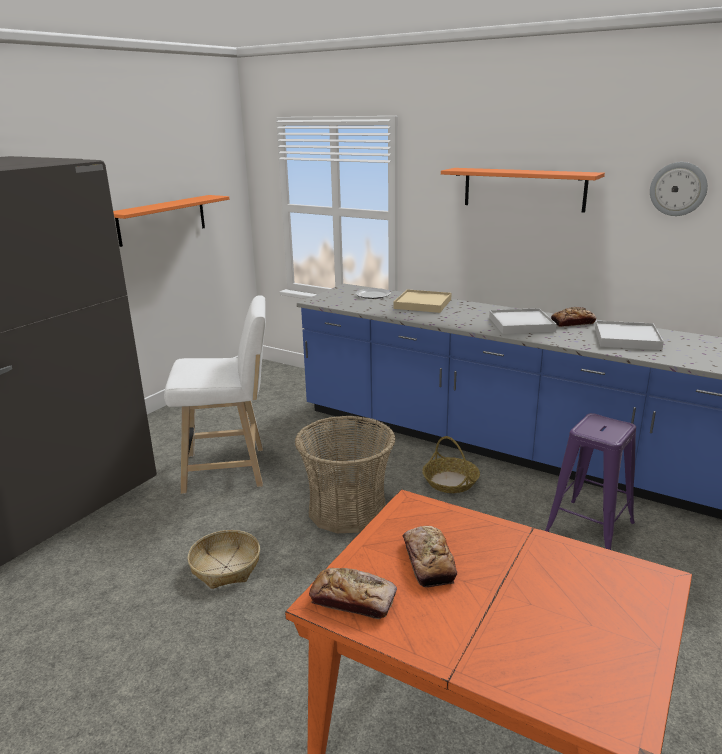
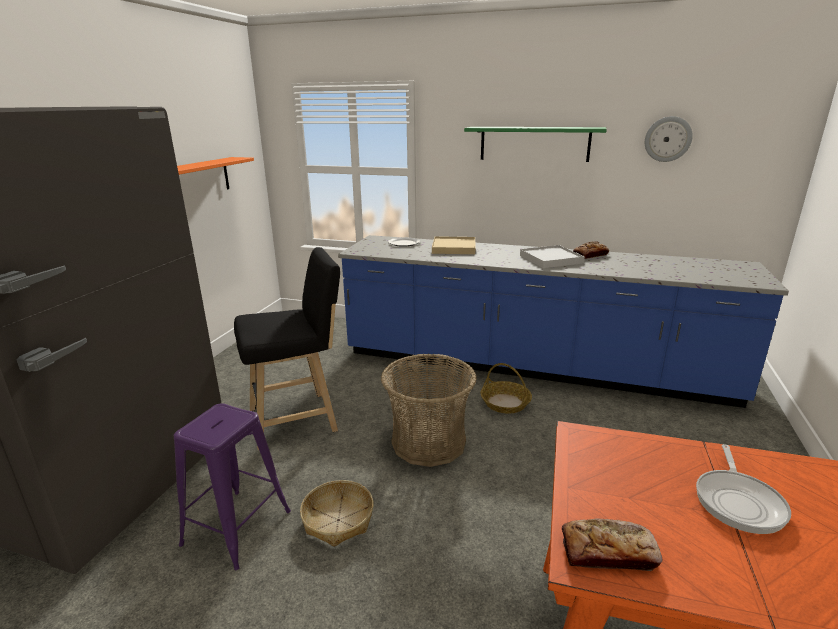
camera: 15 degrees left, 0 degrees up
(230, 470) = (298, 419): white stool -> black stool
(428, 562) = (644, 494): bread -> none
(515, 582) = (738, 501): none -> frying pan
(523, 189) = (534, 143): orange shelf -> green shelf
(589, 528) = (638, 428): purple stool -> purple stool (237, 527)
(627, 338) = (643, 265): white tray -> none

